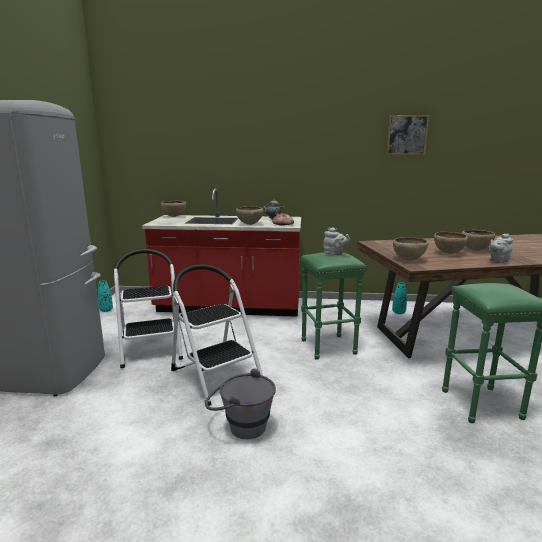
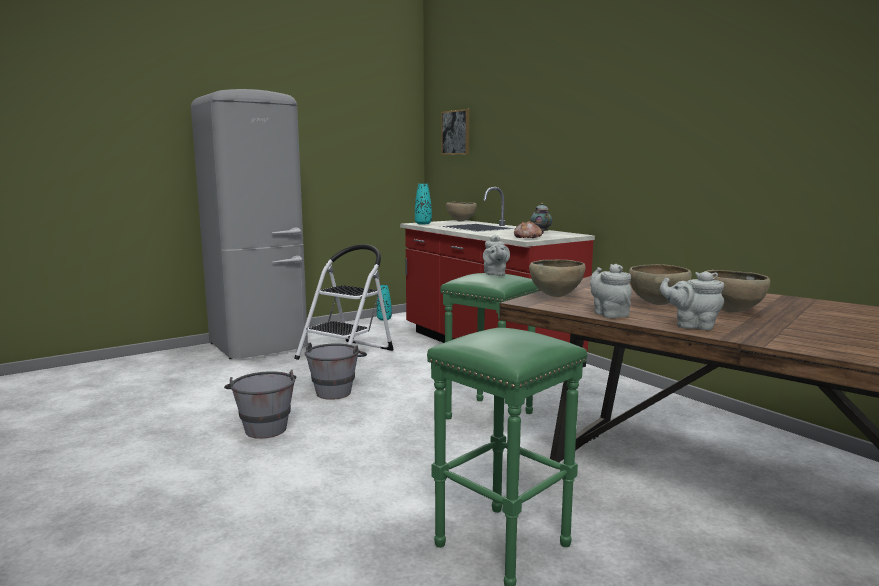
camera: 50 degrees right, 5 degrees down
(215, 375) = (336, 390): step ladder -> grey bucket
(249, 224) = (491, 233): brown bowl -> none
(398, 312) = (695, 426): turquoise vase -> turquoise vase (423, 224)
(407, 135) = (761, 96): picture -> picture (456, 132)
(461, 264) = (609, 314): none -> grey teapot

